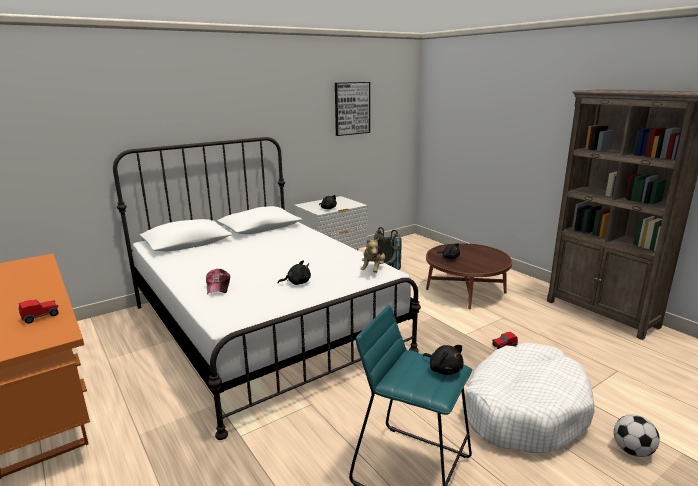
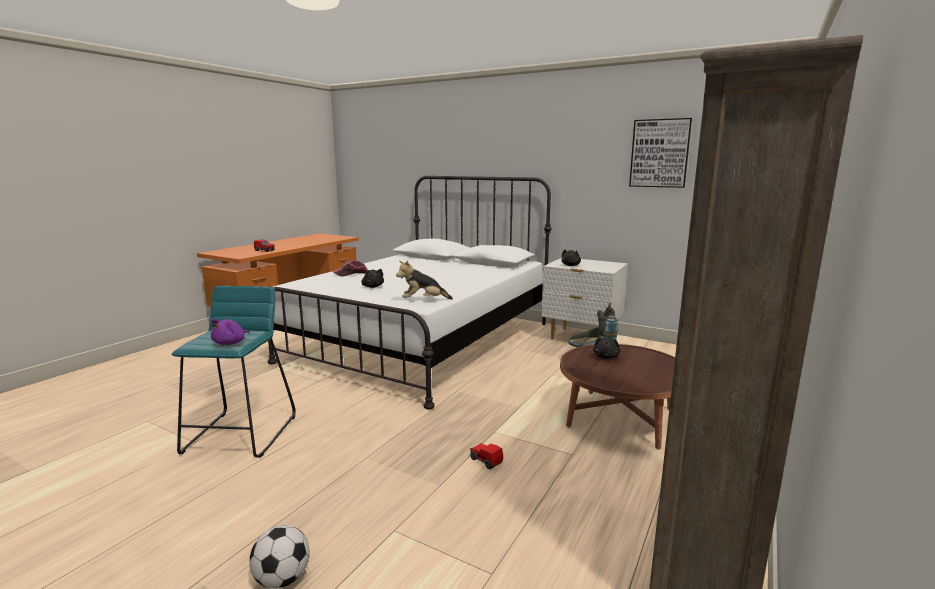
camera: 65 degrees right, 5 degrees down
(444, 369) = (231, 343): black plush toy -> purple plush toy
(523, 409) = (347, 485): white dog bed -> none

